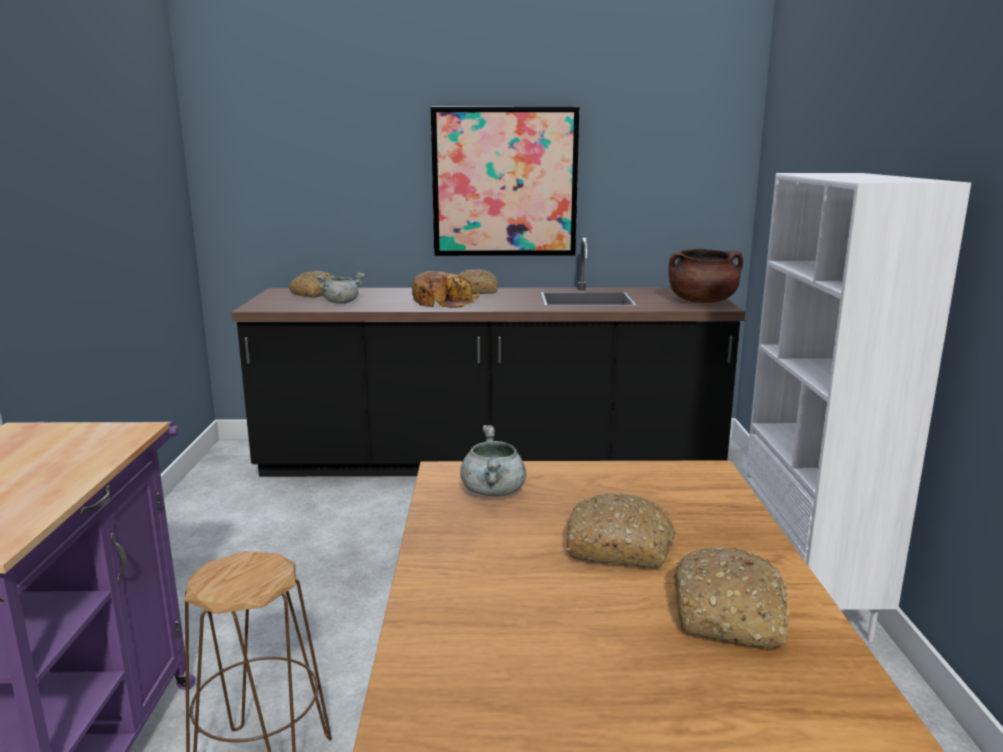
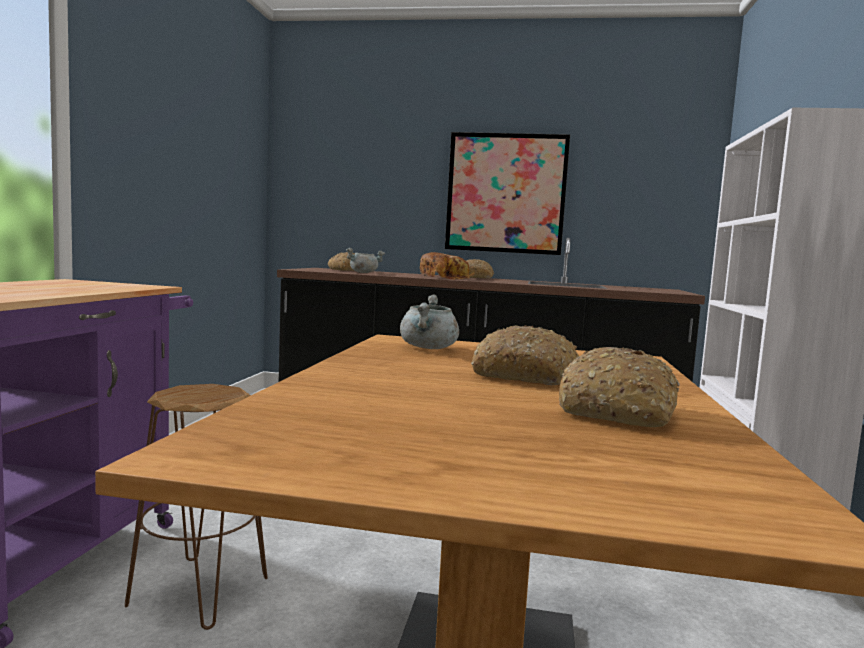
camera: 10 degrees right, 10 degrees down
(702, 301) = (667, 291): brown cooking pot -> none

